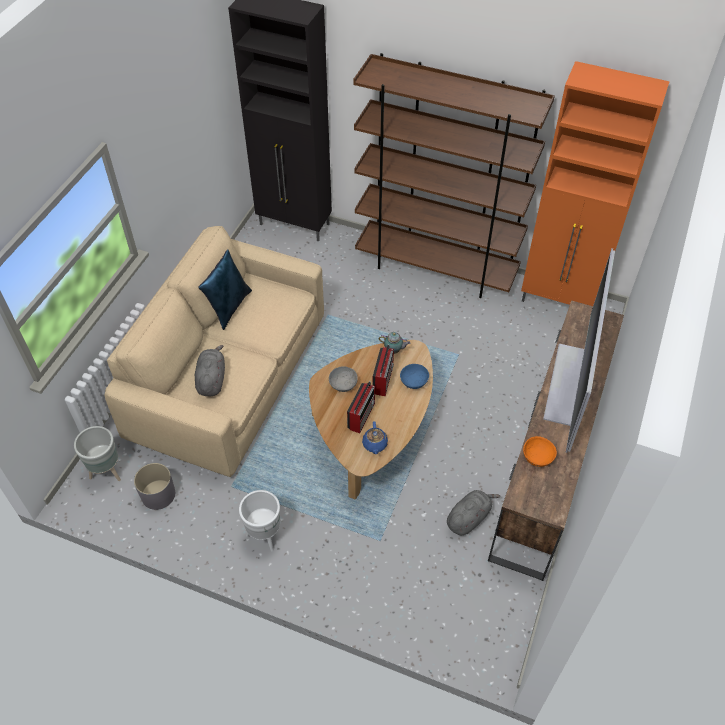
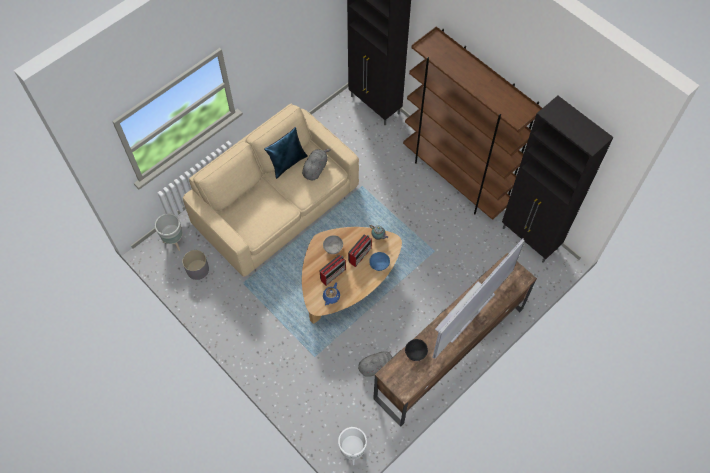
camera: 25 degrees right, 10 degrees up
(211, 380) = (252, 212): grey plush toy -> grey plush toy (315, 169)
(264, 536) = (247, 323): white planter -> white planter (352, 452)
(537, 457) = (415, 352): orange bowl -> black bowl
(560, 301) = (530, 239): orange cabinet -> black cabinet

